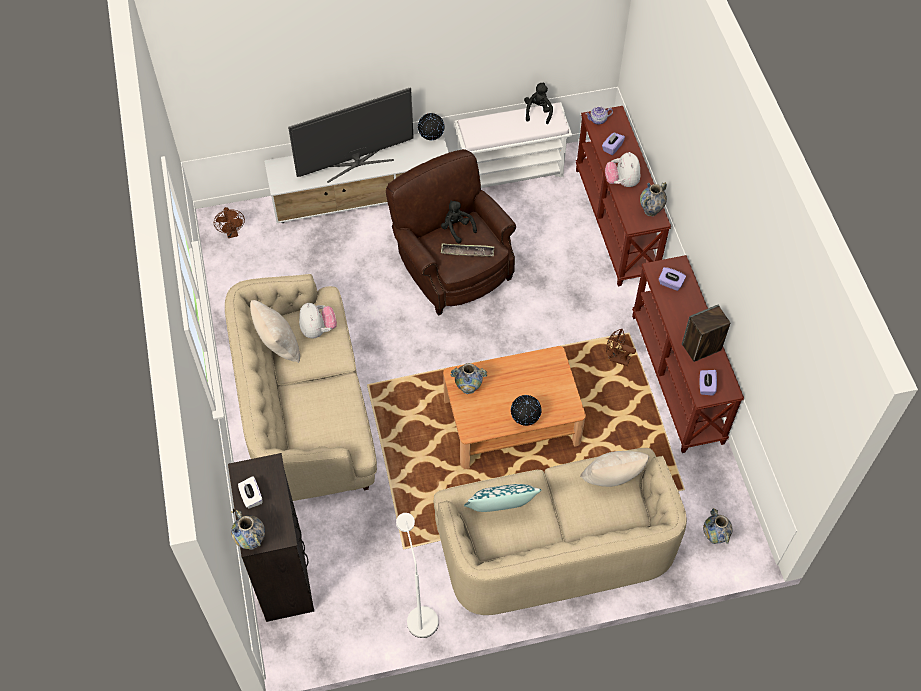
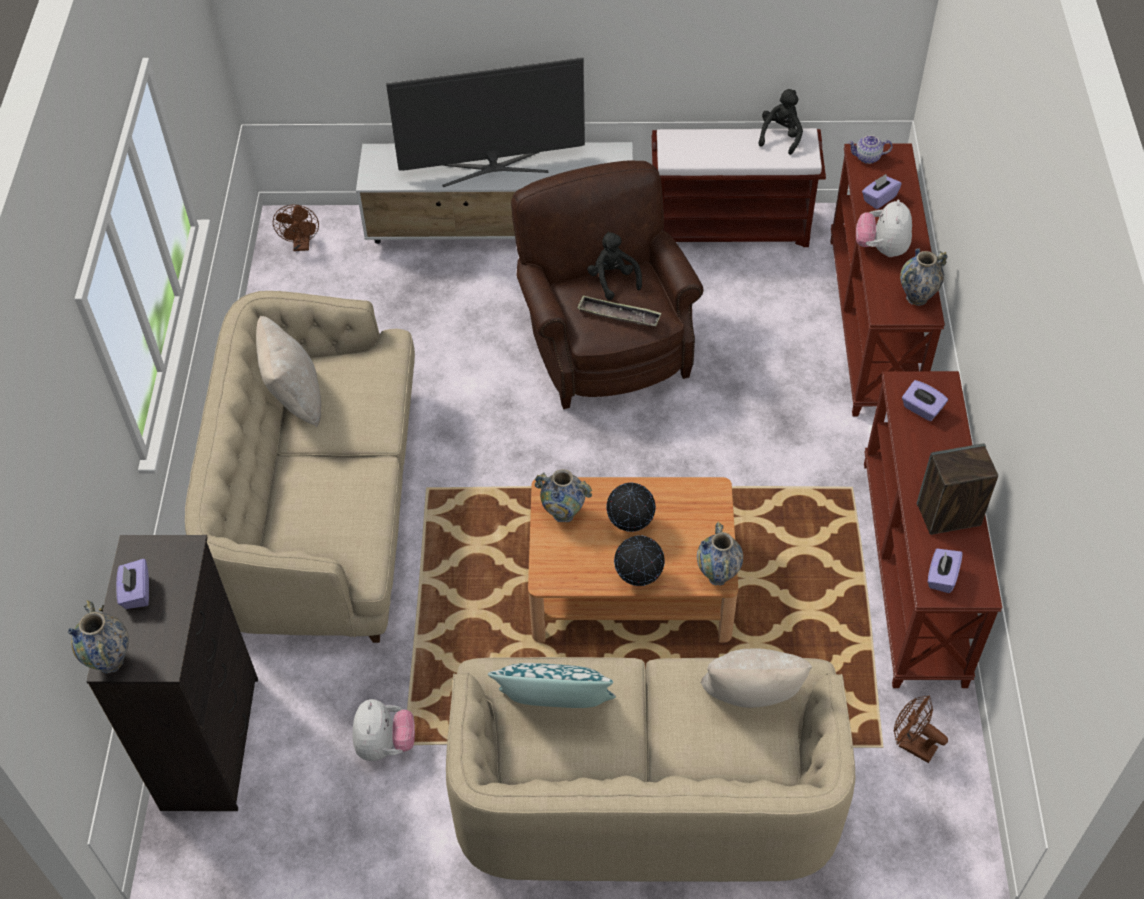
camera: 15 degrees right, 5 degrees down
(251, 497) = (136, 592): white tissue box -> purple tissue box
(318, 329) = (360, 385): plush toy -> plush toy (385, 744)
(419, 614) = (398, 853): white floor lamp -> none
(431, 138) = (613, 151): globe -> globe (630, 525)
(511, 171) = (732, 227): white bench -> brown bench
(616, 358) = (822, 522): brown fan -> brown fan (911, 745)
(714, 537) = (914, 835): vase -> vase (718, 576)

